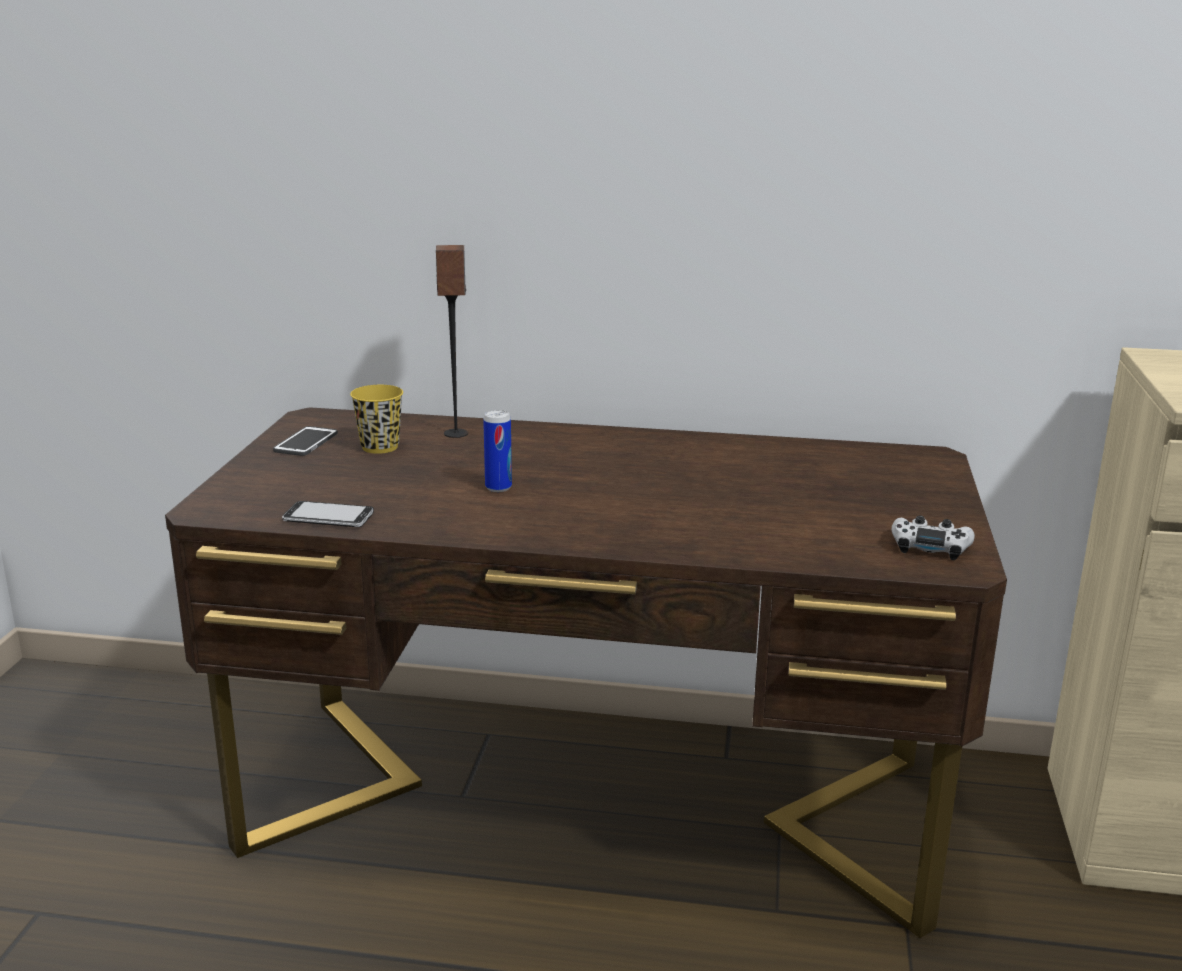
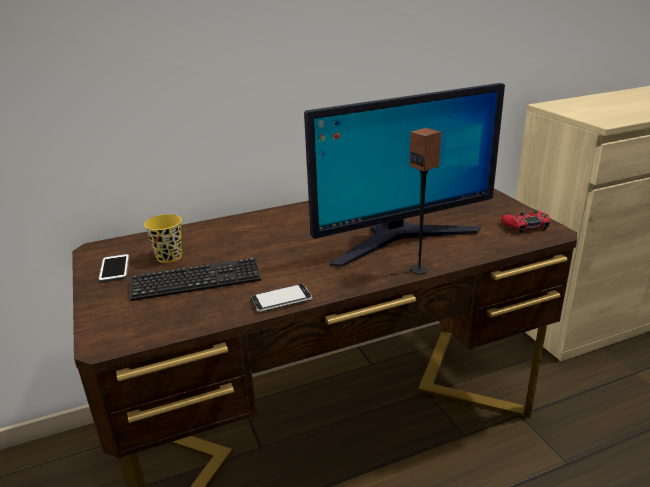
camera: 30 degrees left, 5 degrees up
(328, 518) = (200, 318): phone -> phone (281, 300)
(374, 481) = (196, 281): none -> keyboard
(456, 433) = (206, 234): speaker -> speaker (419, 269)
(498, 487) = (278, 261): can -> none
(701, 509) = (400, 239): none -> monitor
(930, 546) = (525, 226): white game controller -> red game controller

